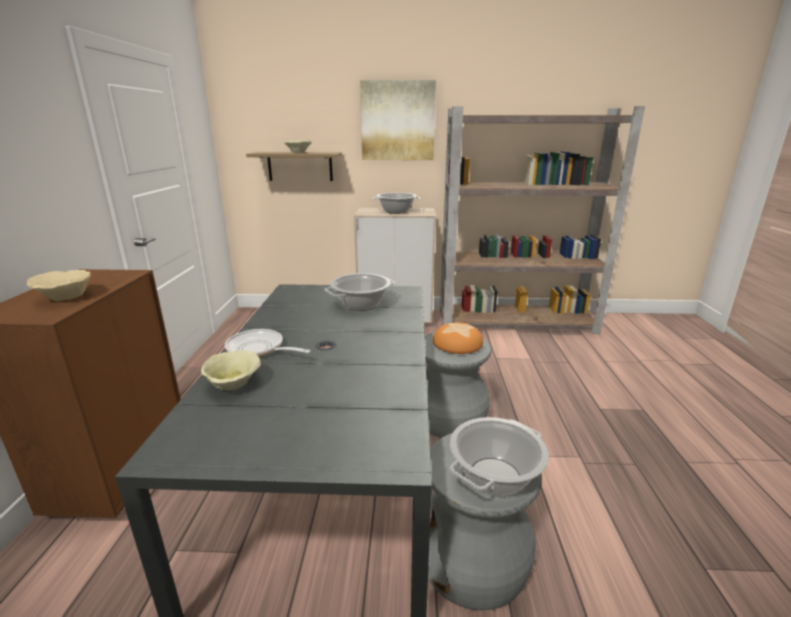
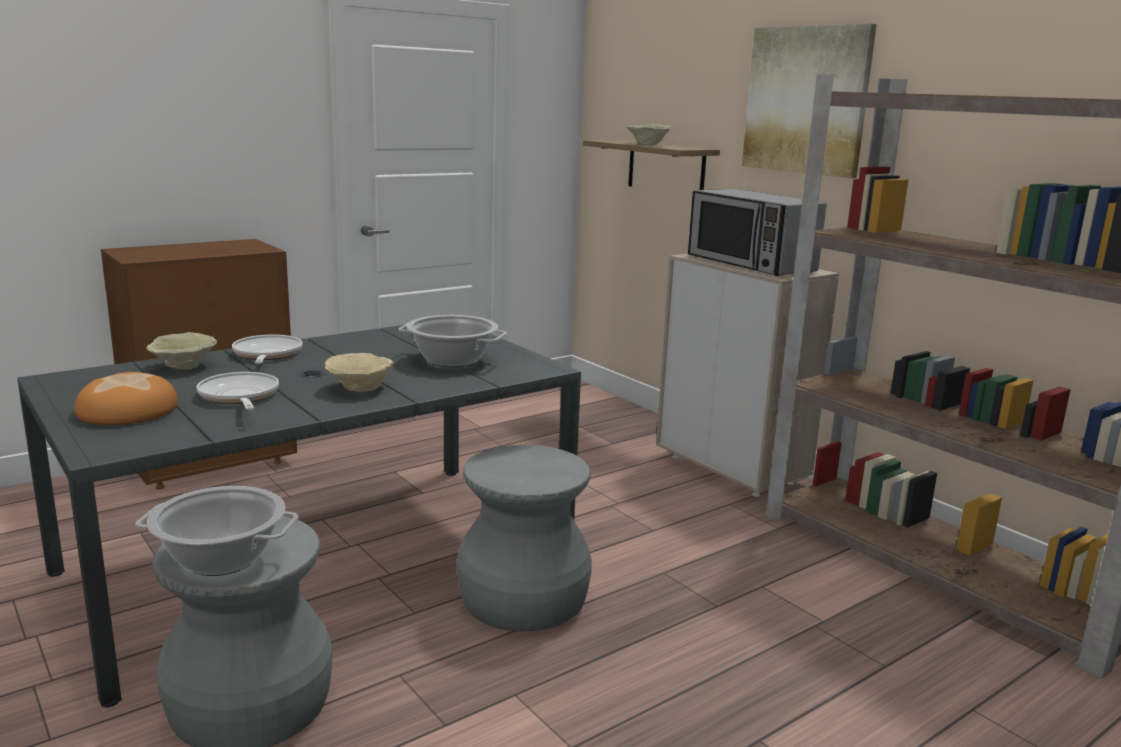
camera: 50 degrees right, 5 degrees down
(66, 297) = (181, 252): beige bowl -> beige bowl (360, 388)
(342, 379) = (239, 397): none -> frying pan
(396, 211) = (750, 264): cooking pot -> microwave
(457, 343) = (536, 468): bread -> bread (127, 410)

